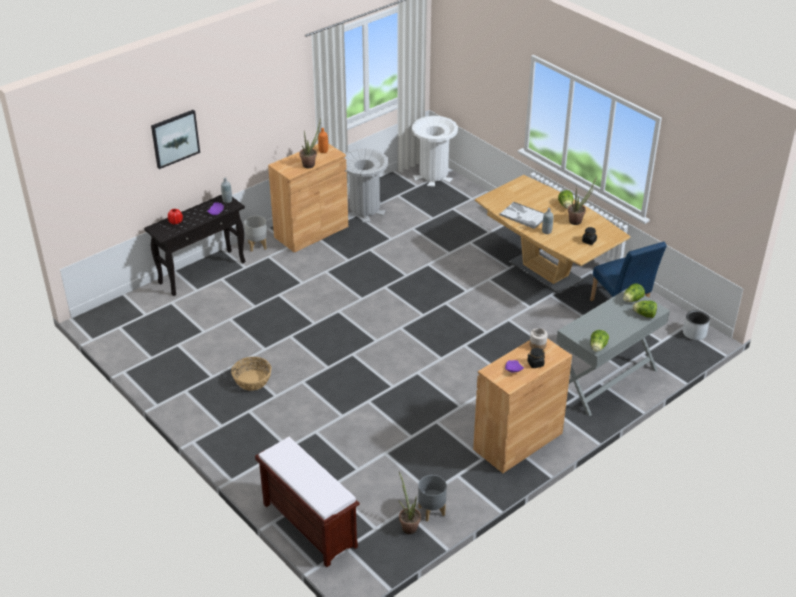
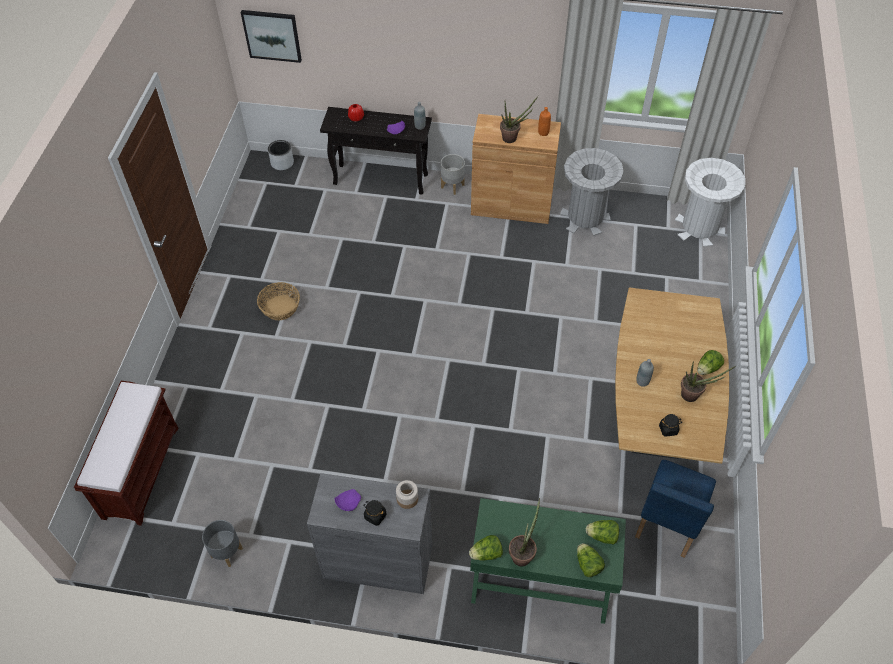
camera: 50 degrees right, 15 degrees up
(175, 138) = (376, 35): picture -> picture (272, 35)
(408, 525) = (195, 546): potted plant -> potted plant (523, 553)
(518, 441) = (378, 562): brown cabinet -> grey cabinet
(523, 215) = (646, 344): tray -> none
(605, 380) = (540, 582): grey desk -> green desk
(694, 333) = (705, 623): grey planter -> grey planter (282, 163)

